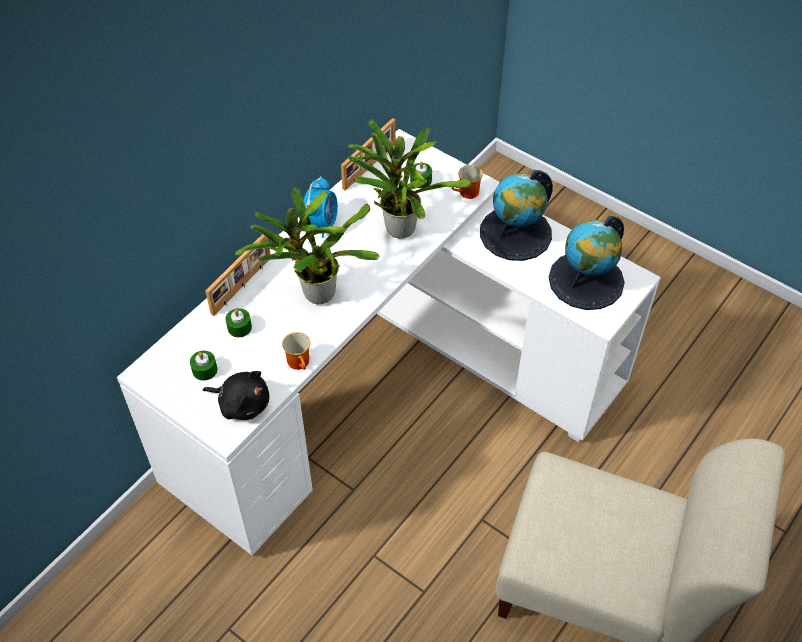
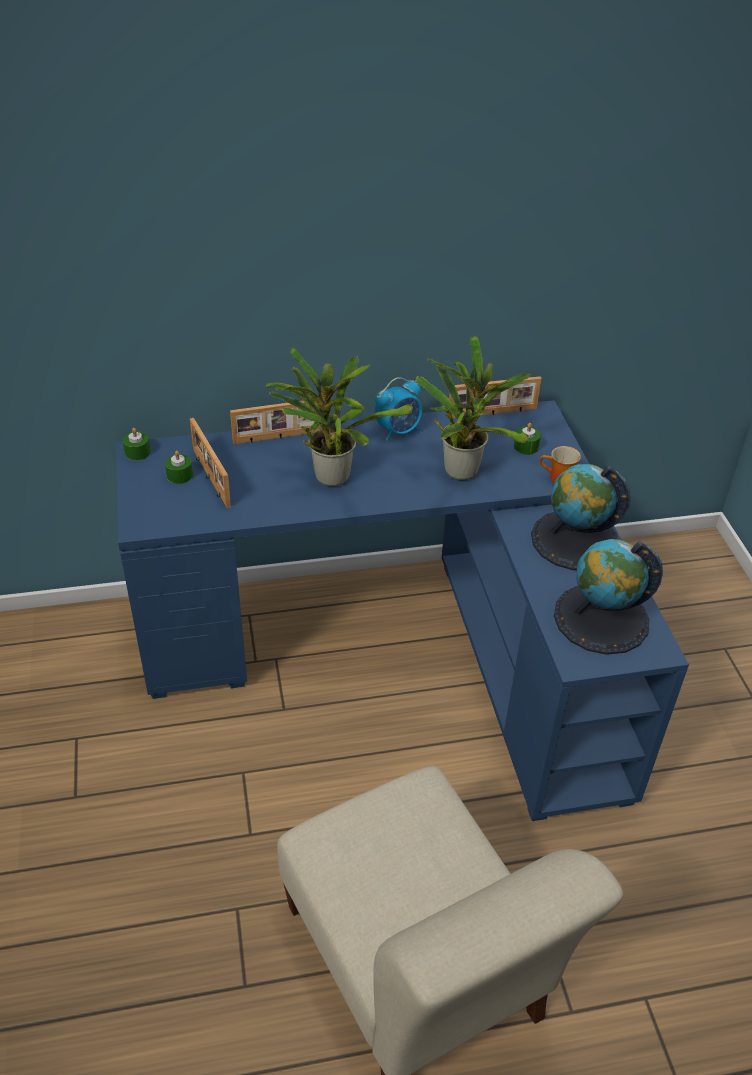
camera: 40 degrees right, 10 degrees down
(230, 356) = (210, 478): none -> picture frame
(239, 327) = (241, 463): green candle -> green candle (137, 452)
(242, 404) = (176, 514): black plush toy -> none
(301, 362) = (256, 515): mug -> none
(388, 385) = (403, 650): white desk -> blue desk

